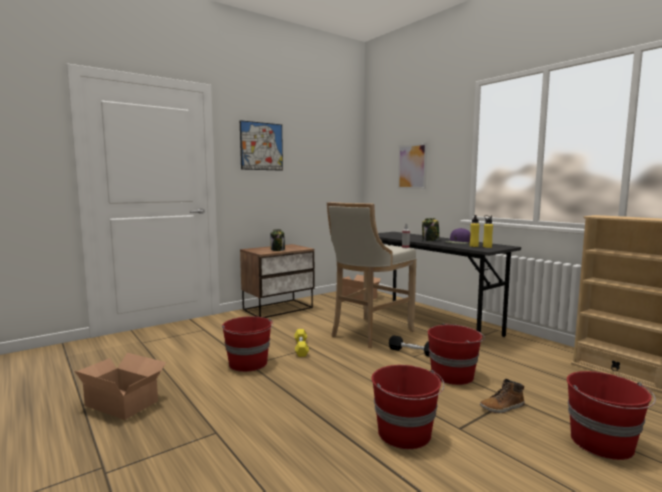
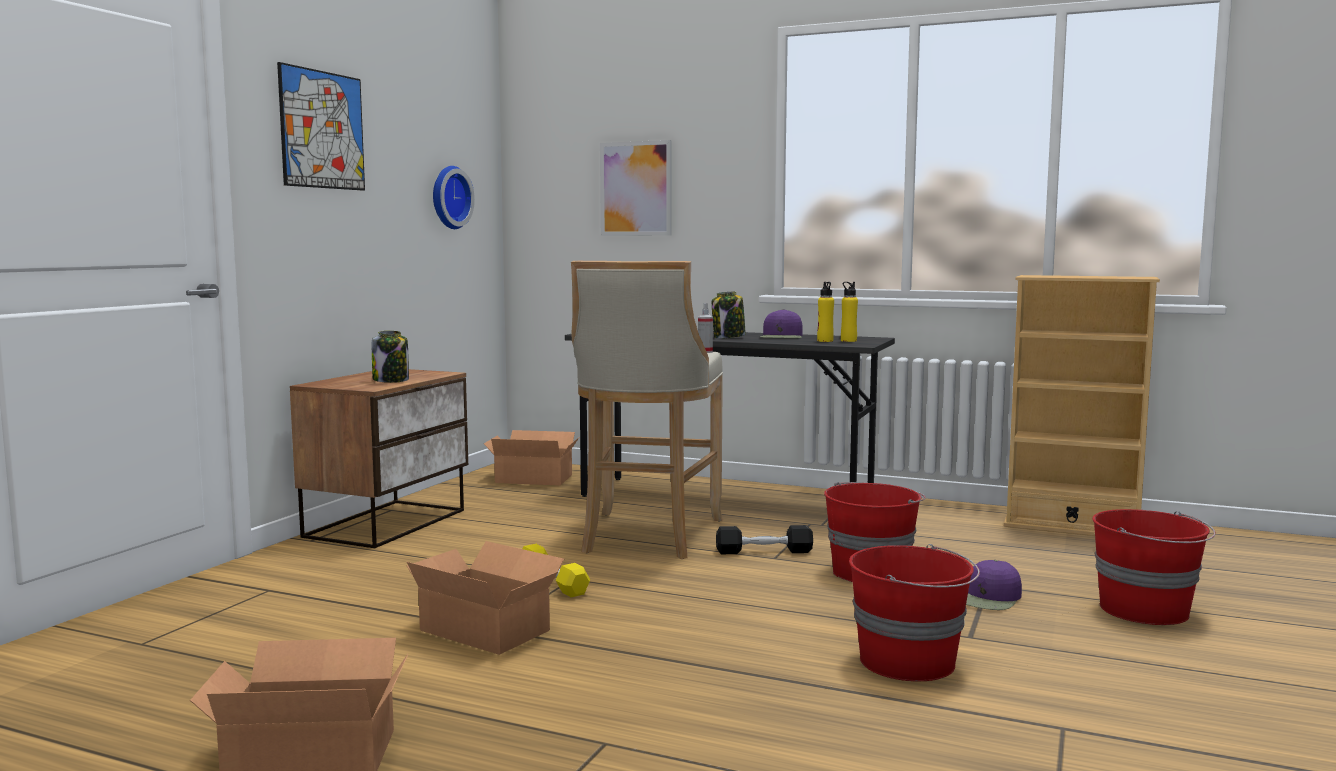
camera: 30 degrees left, 0 degrees up
(248, 363) = (486, 628): red bucket -> cardboard box
(330, 172) = (448, 197): none -> wall clock
(502, 407) = (989, 598): boot -> purple cap

